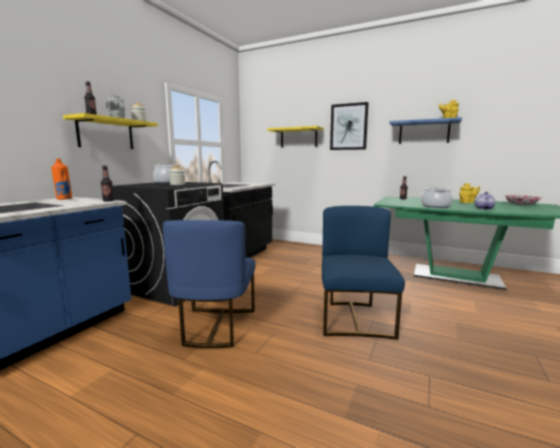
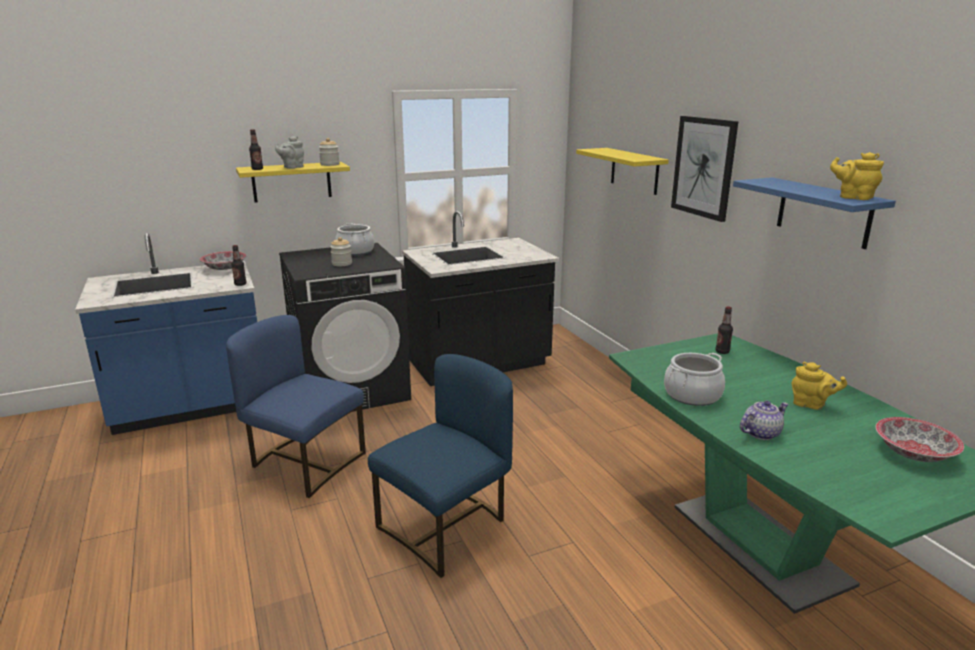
camera: 40 degrees right, 10 degrees up
(64, 199) = (224, 268): orange bottle -> bowl
(215, 326) = (305, 463): blue chair -> blue chair turned 75 degrees clockwise

